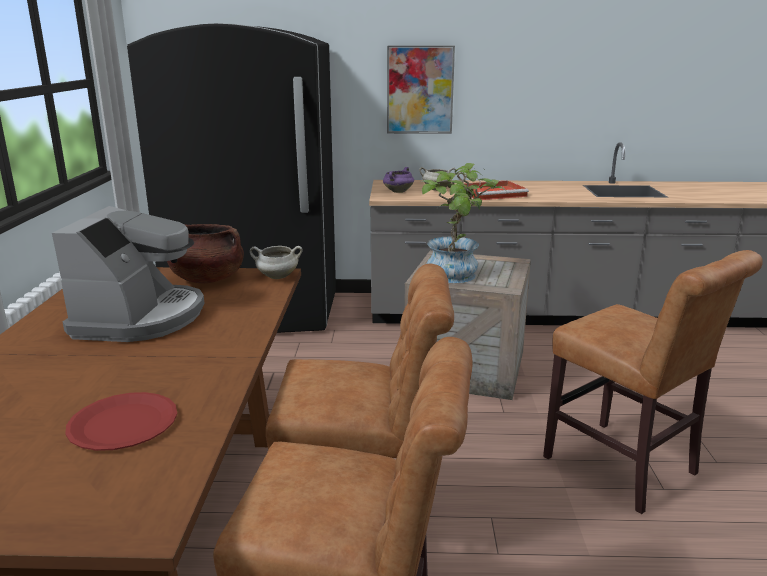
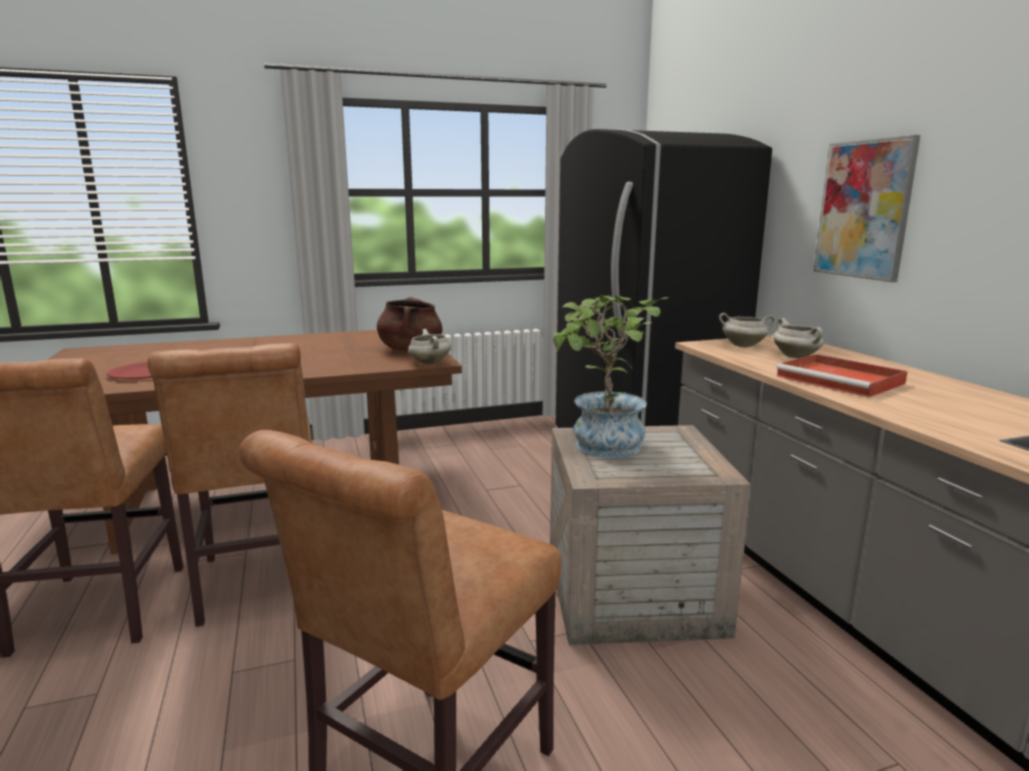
camera: 70 degrees right, 5 degrees down
(141, 318) = (319, 350): coffee machine -> none
(398, 192) = (744, 346): purple cooking pot -> white cooking pot

